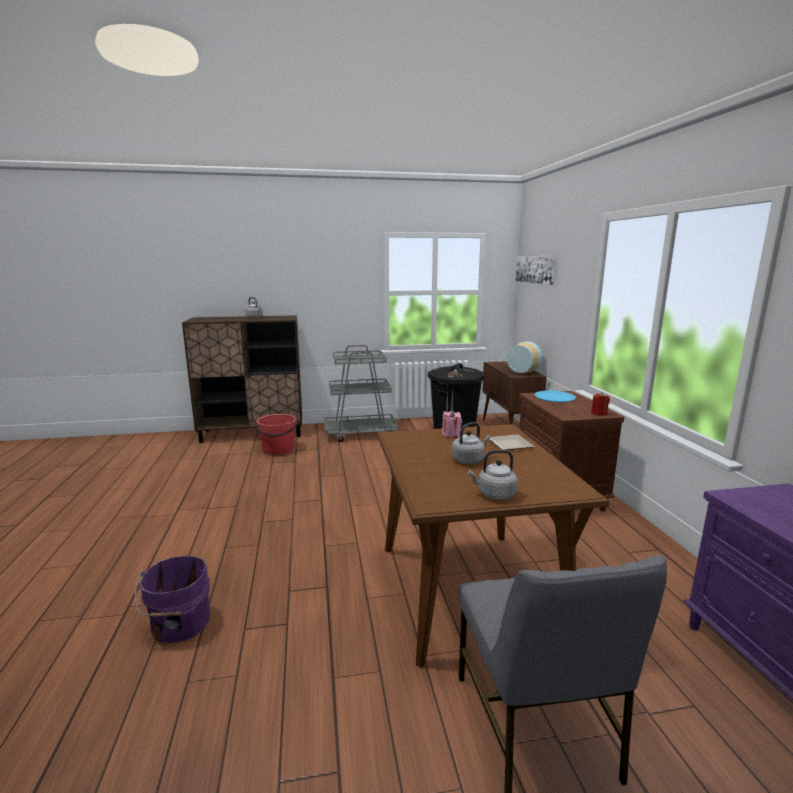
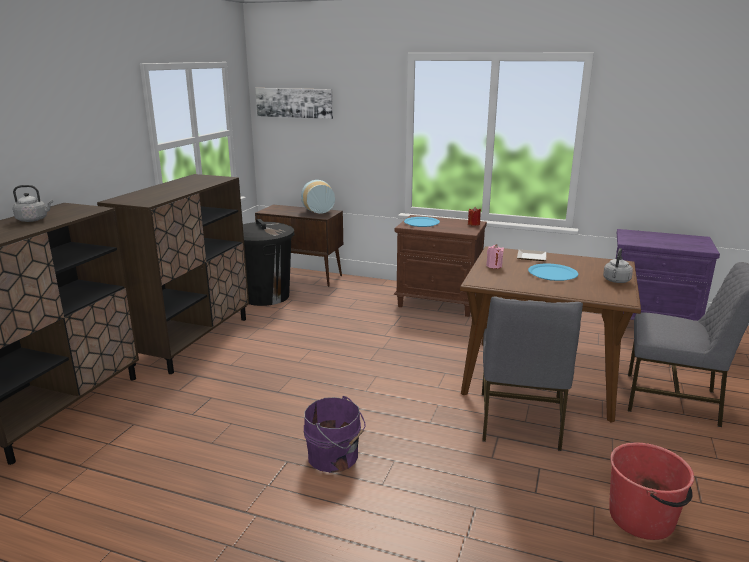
camera: 60 degrees left, 5 degrees up
(179, 624) = (509, 533): purple bucket -> purple bucket (335, 457)
(278, 449) = (155, 402): red bucket -> red bucket (642, 518)
(360, 433) = (193, 340): grey cart -> brown cabinet
(364, 594) = (520, 421): none -> grey chair
(469, 460) = (552, 273): grey kettle -> blue plate

